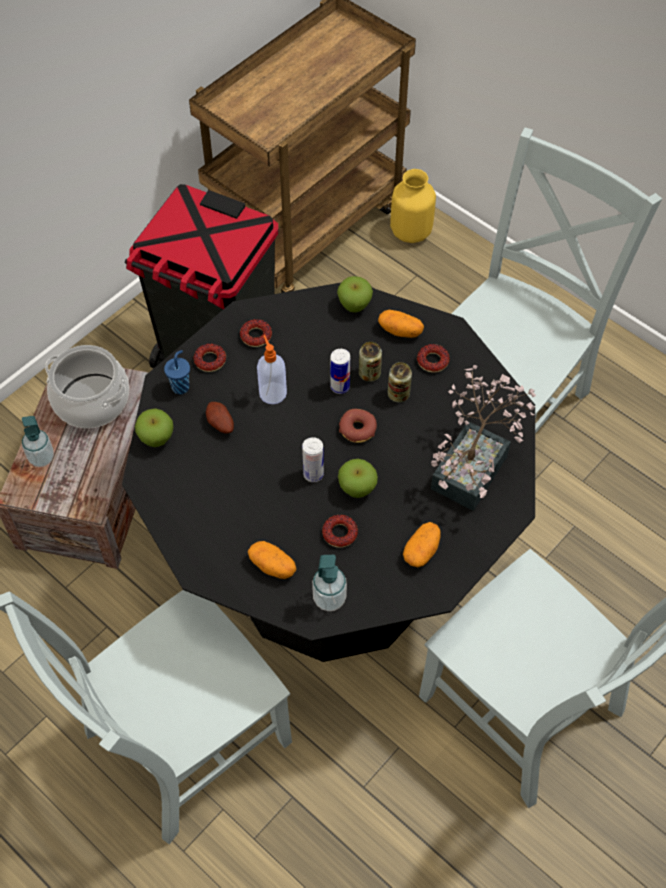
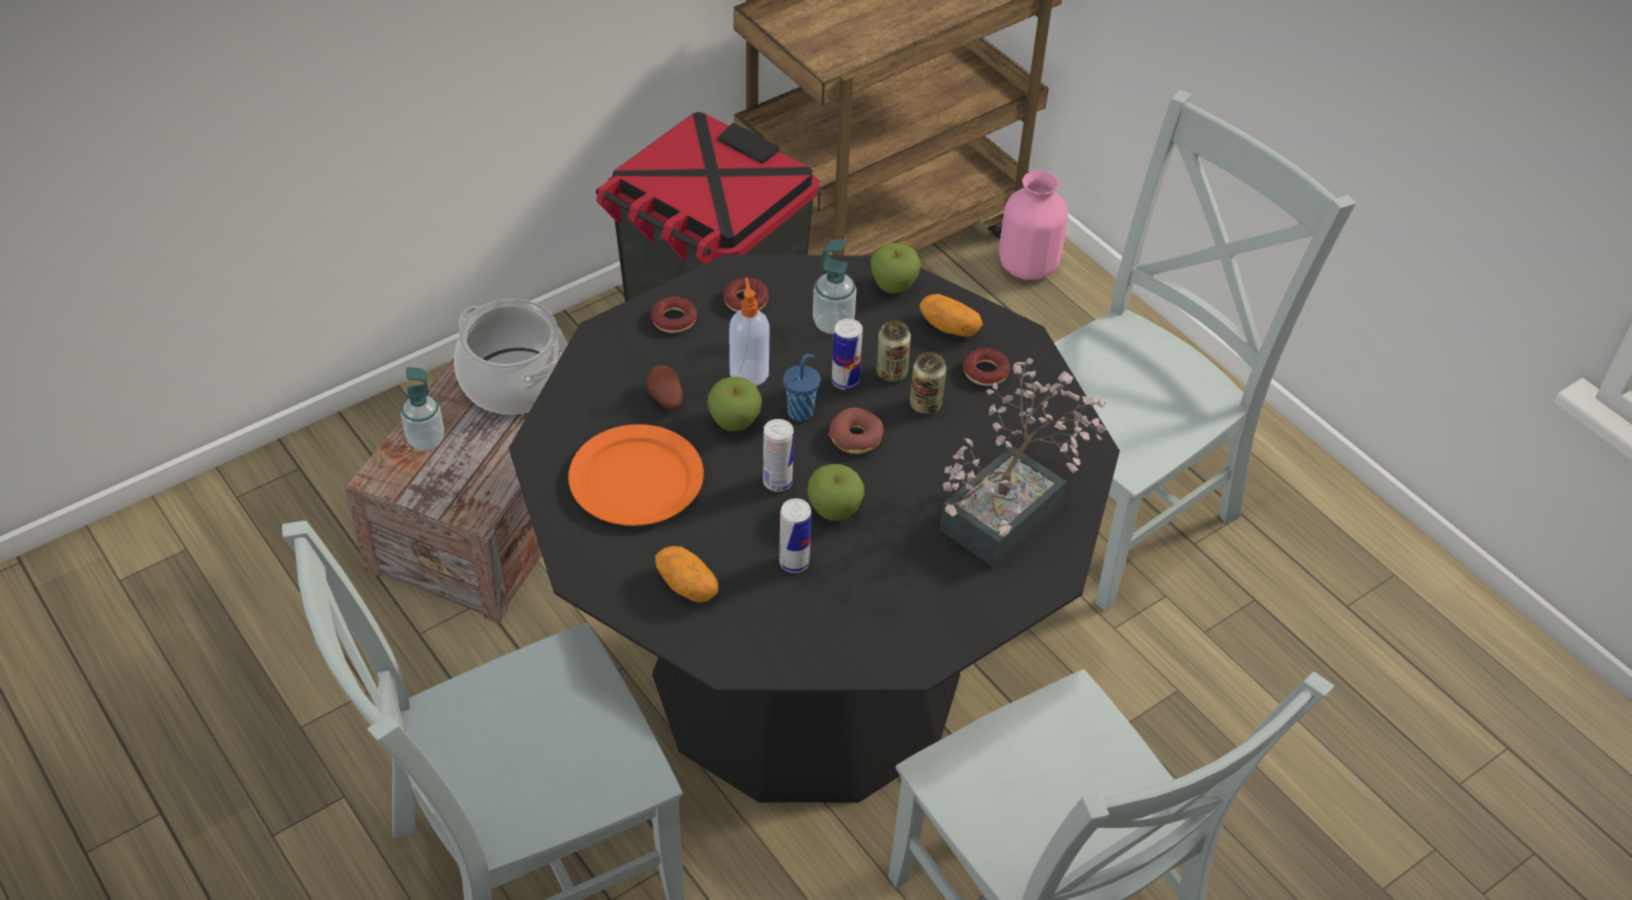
camera: 10 degrees right, 10 degrees down
(156, 438) = (573, 401): apple -> apple (734, 422)
(181, 386) = (625, 344): blue cup -> blue cup (801, 411)
(216, 492) = (635, 480): none -> orange plate
(329, 599) = (756, 641): soap dispenser -> soap dispenser (833, 323)
(340, 533) = (794, 562): donut -> can
(411, 231) = (1028, 266): yellow vase -> pink vase
(422, 551) = (905, 605): potato -> none

